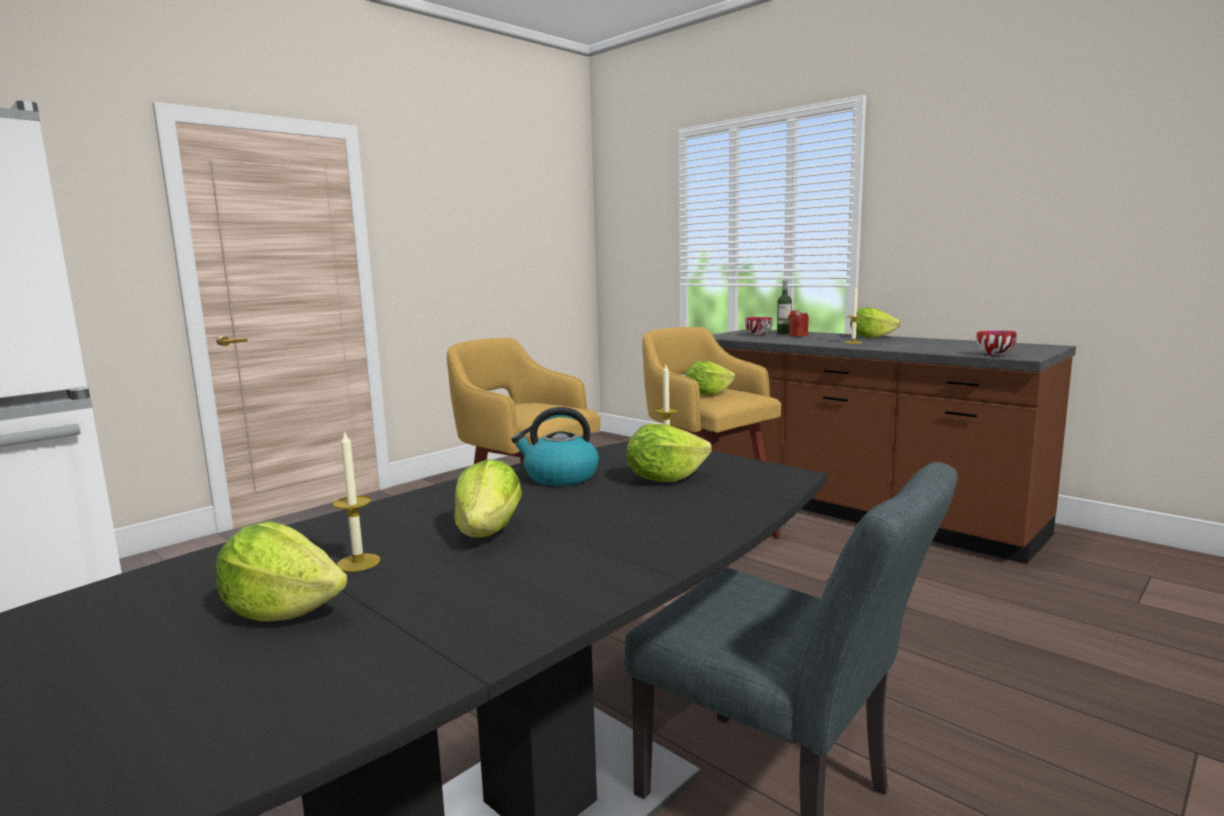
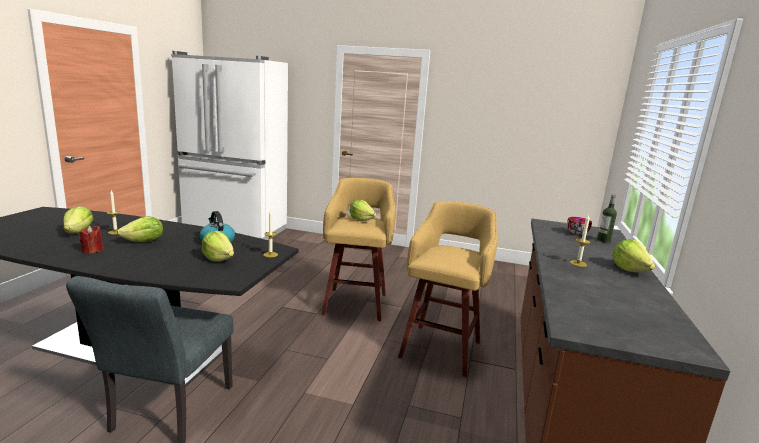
camera: 60 degrees right, 5 degrees up
(707, 394) = (441, 253): lettuce -> lettuce (361, 220)
(797, 335) = (594, 245): red candle -> red candle (92, 250)
(993, 355) = (568, 316): bowl -> none

